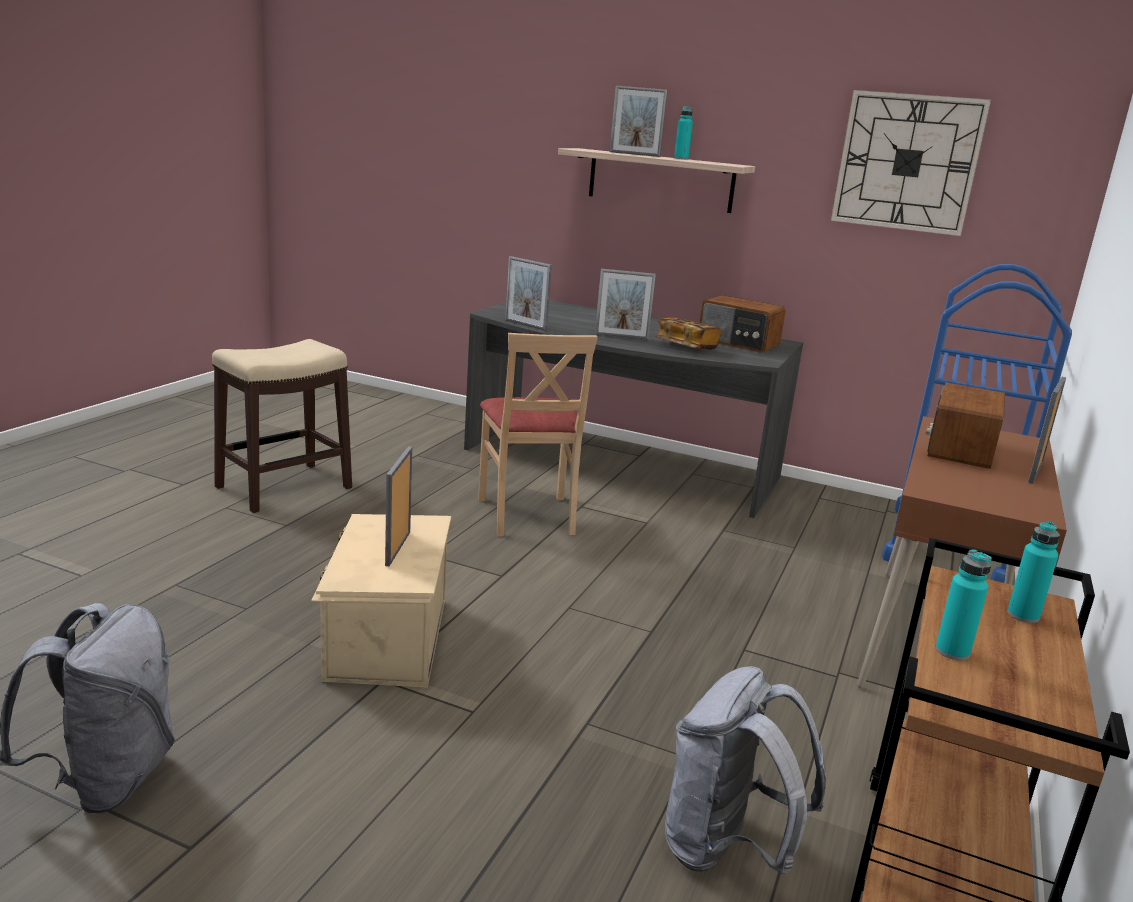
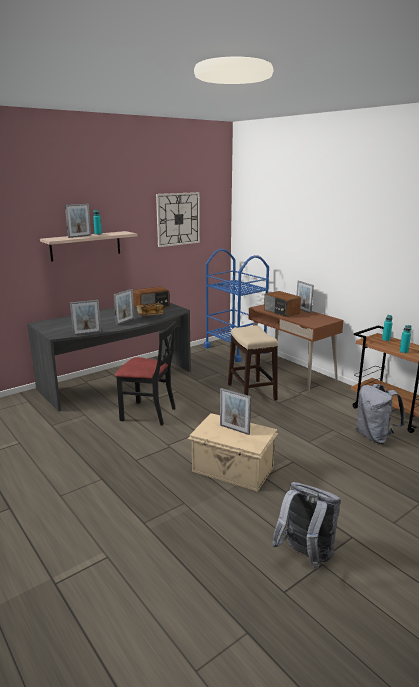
camera: 60 degrees left, 0 degrees up
(285, 487) = (52, 472): stool -> stool (251, 392)
(527, 515) = (148, 413): beige chair -> black chair

